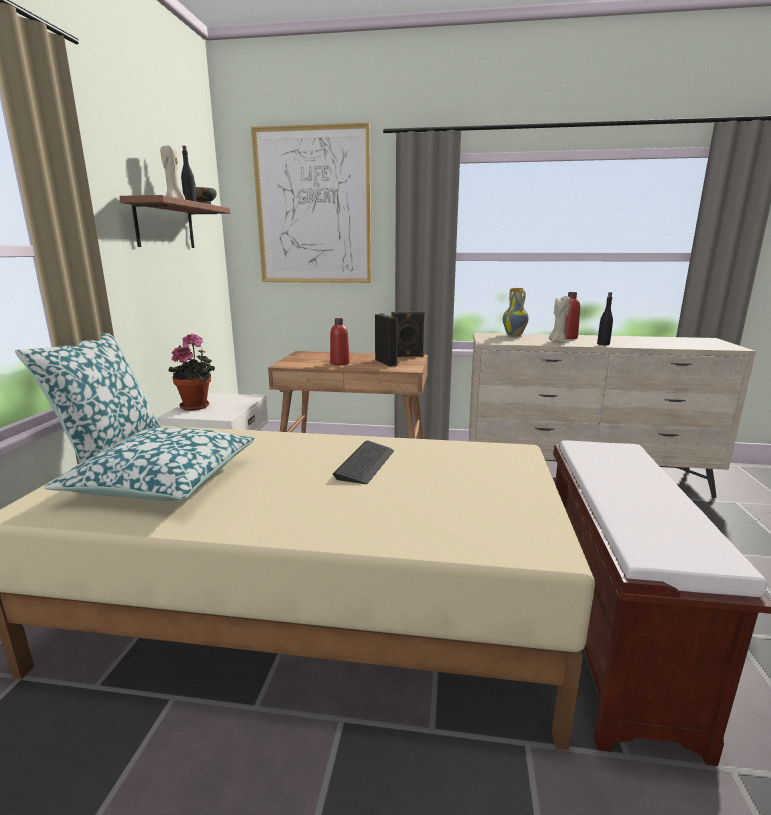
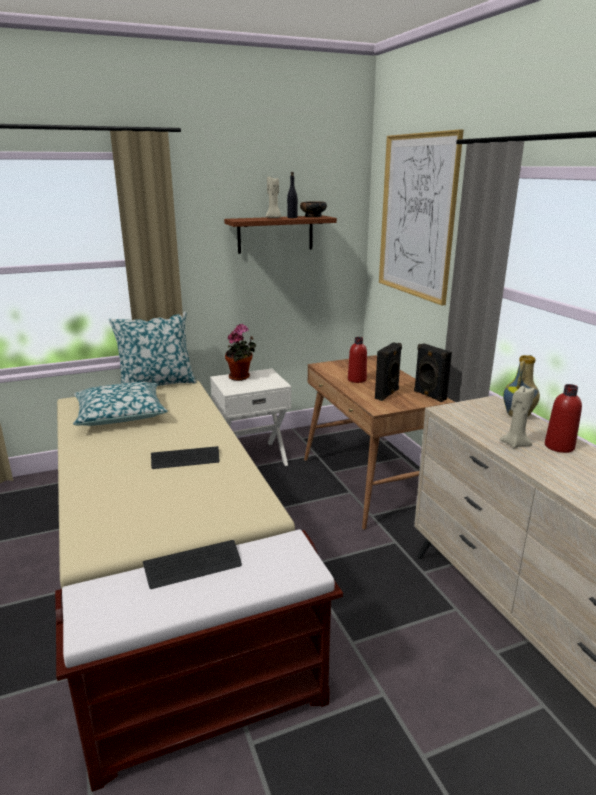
camera: 60 degrees right, 5 degrees up
(603, 344) = (550, 473): black bottle -> none
(608, 488) = (193, 565): none -> keyboard

